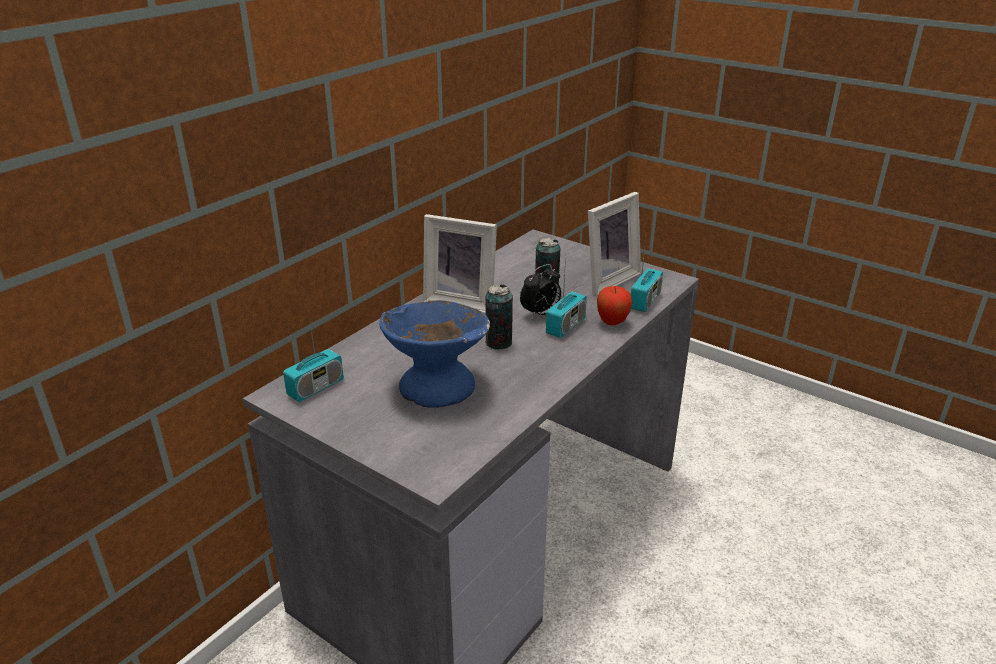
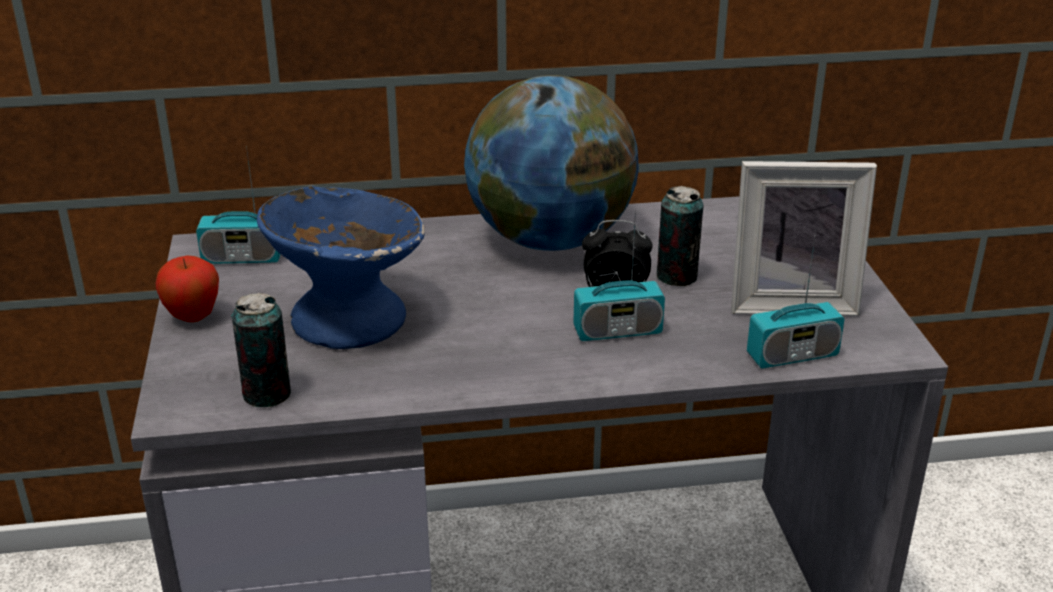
camera: 45 degrees right, 0 degrees up
(462, 301) = (550, 240): picture frame -> globe
(498, 343) = (500, 308): can -> can (267, 394)
(612, 323) = (688, 358): apple -> apple (193, 318)

